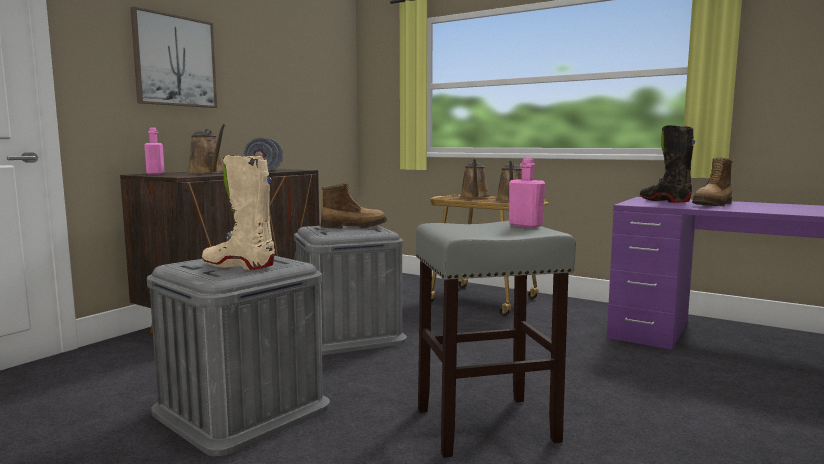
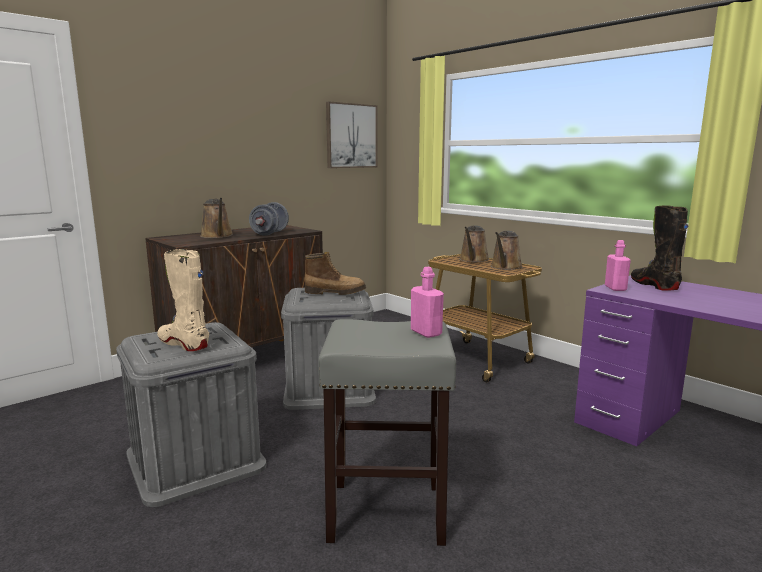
camera: 15 degrees right, 5 degrees up
(155, 174) = (173, 237): pink bottle -> pink bottle (615, 288)
(174, 61) = (196, 134): picture -> picture (351, 136)
(713, 205) = (701, 298): boot -> none

